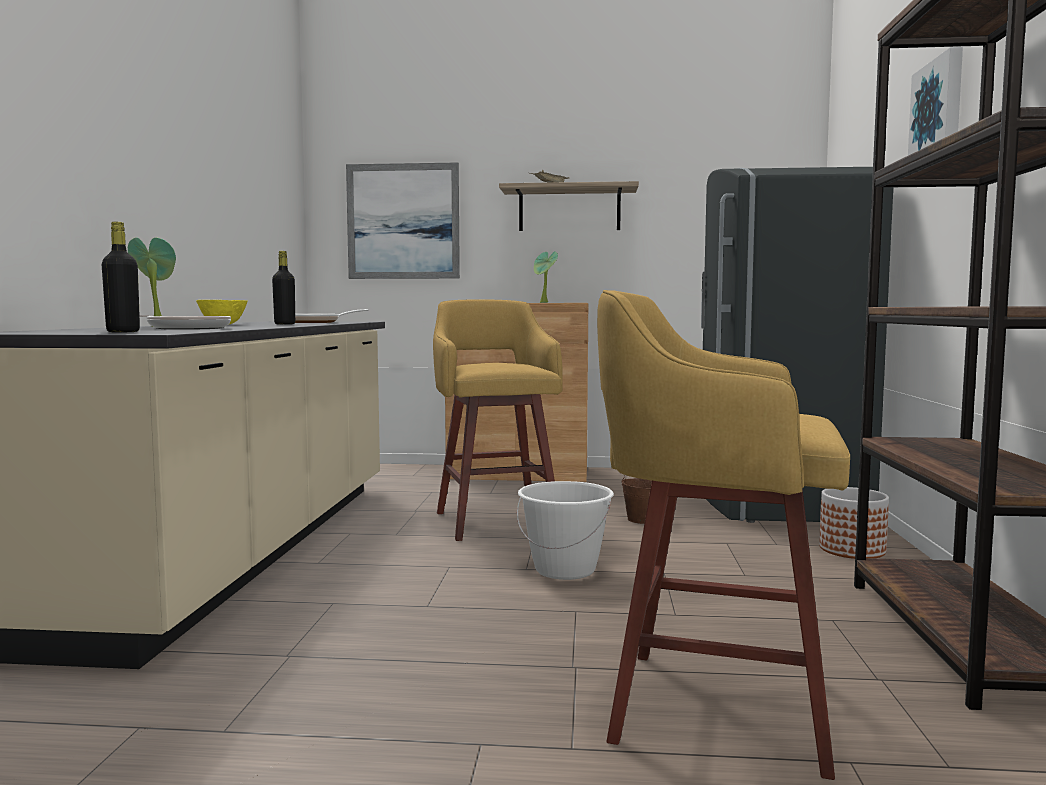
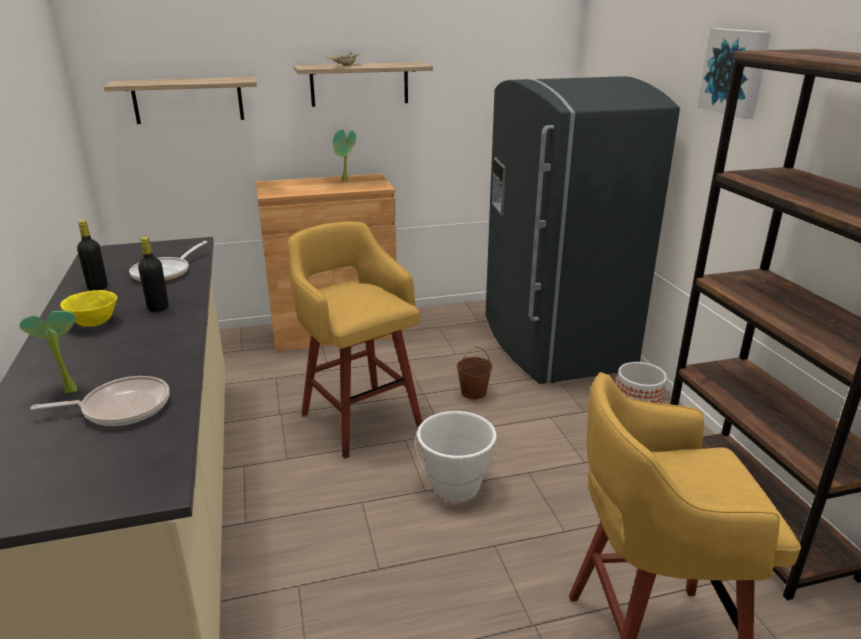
camera: 20 degrees left, 20 degrees up
(123, 332) = (107, 481): black bottle -> black bottle (98, 287)
(403, 221) = (188, 100): picture -> shelf

